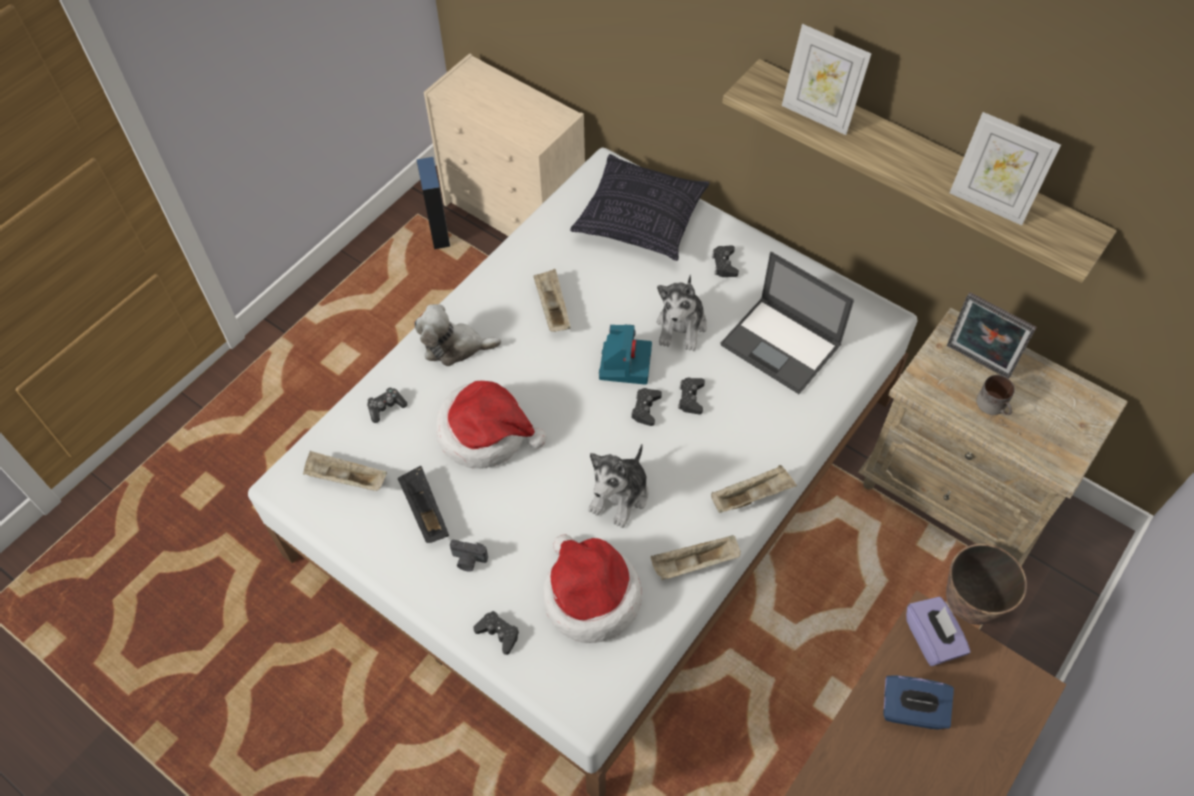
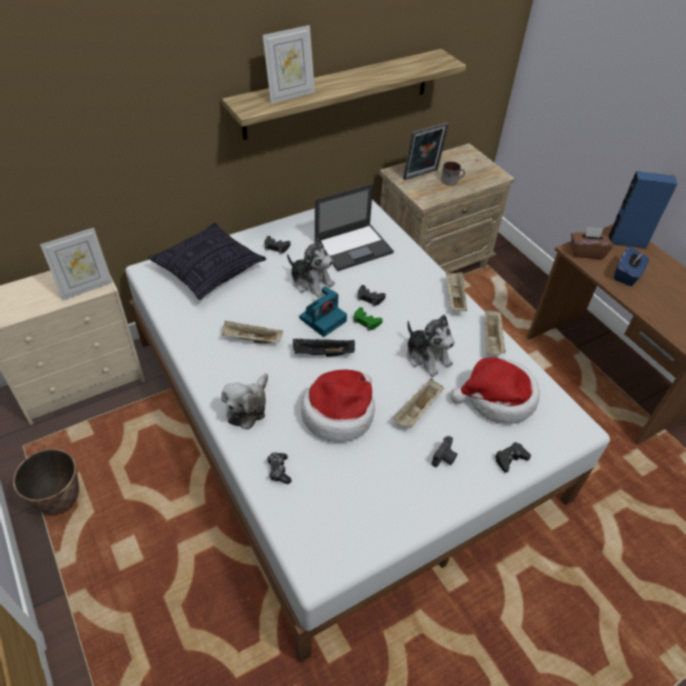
camera: 70 degrees left, 10 degrees down
(345, 479) = (334, 521): beige tray -> beige tray (417, 411)
(424, 511) = (389, 473): black tray -> black tray (322, 354)
(439, 233) = (56, 437): blue speaker -> blue speaker (627, 241)
(625, 363) = (323, 319): camera -> camera turned 105 degrees clockwise
(645, 409) = (366, 321): black game controller -> green game controller
(932, 639) = (586, 252): purple tissue box -> brown tissue box
(969, 605) = (499, 287): planter -> planter (60, 501)
(988, 203) = (400, 71): picture frame -> picture frame (86, 288)

